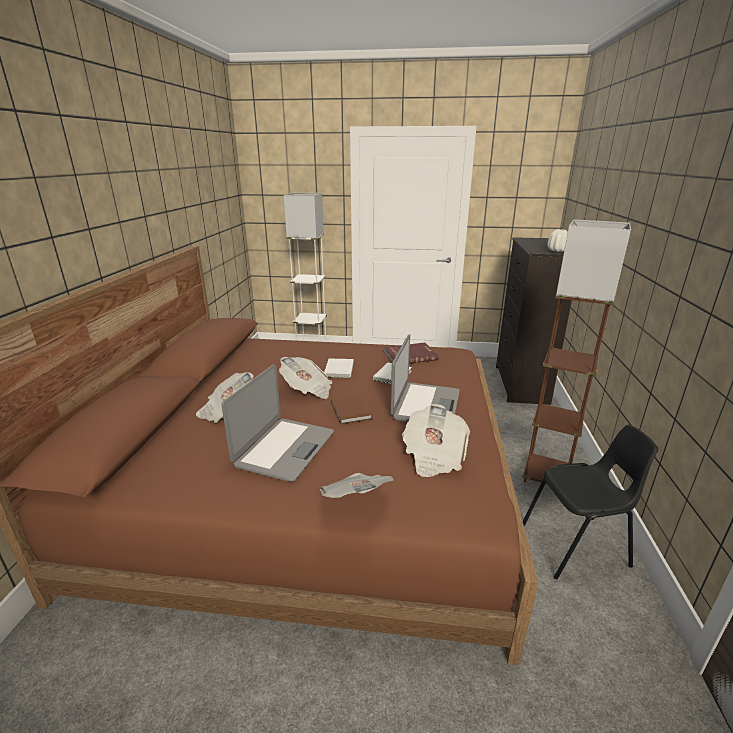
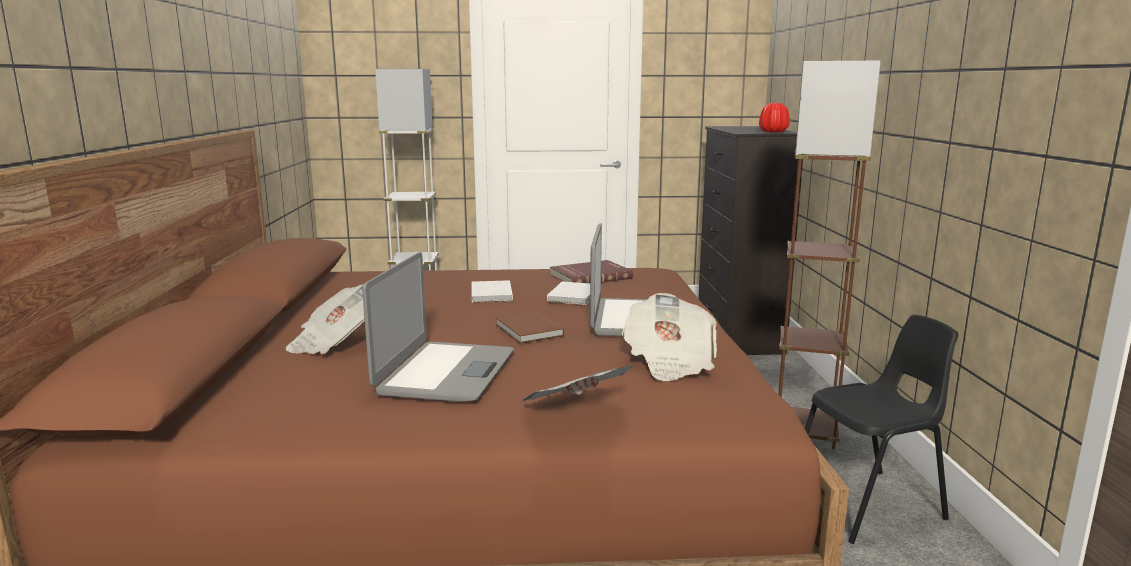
camera: 10 degrees left, 10 degrees down
(307, 390) = (453, 315): newspaper -> none
(557, 251) = (773, 132): white vase -> red vase

